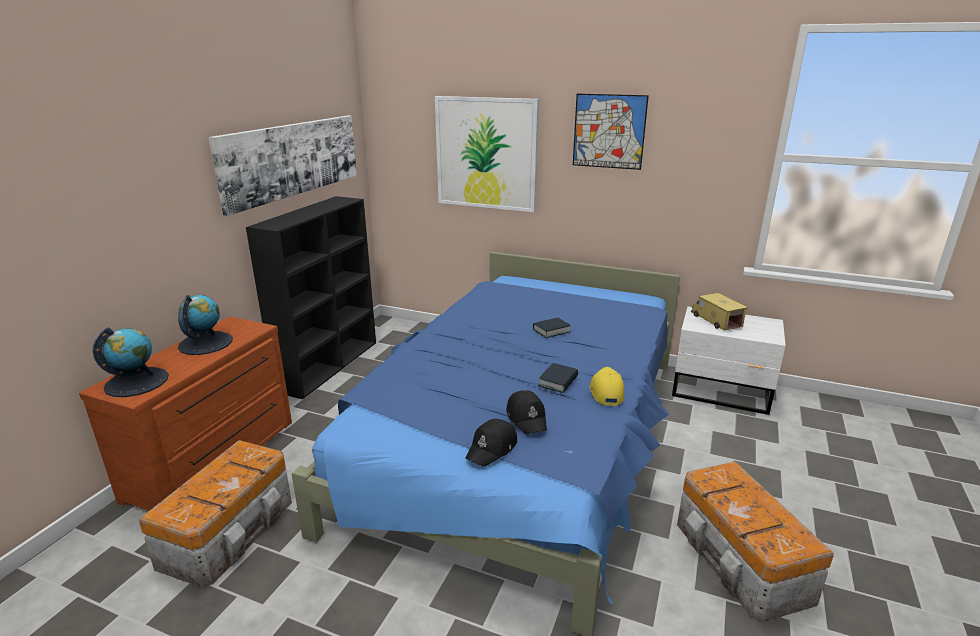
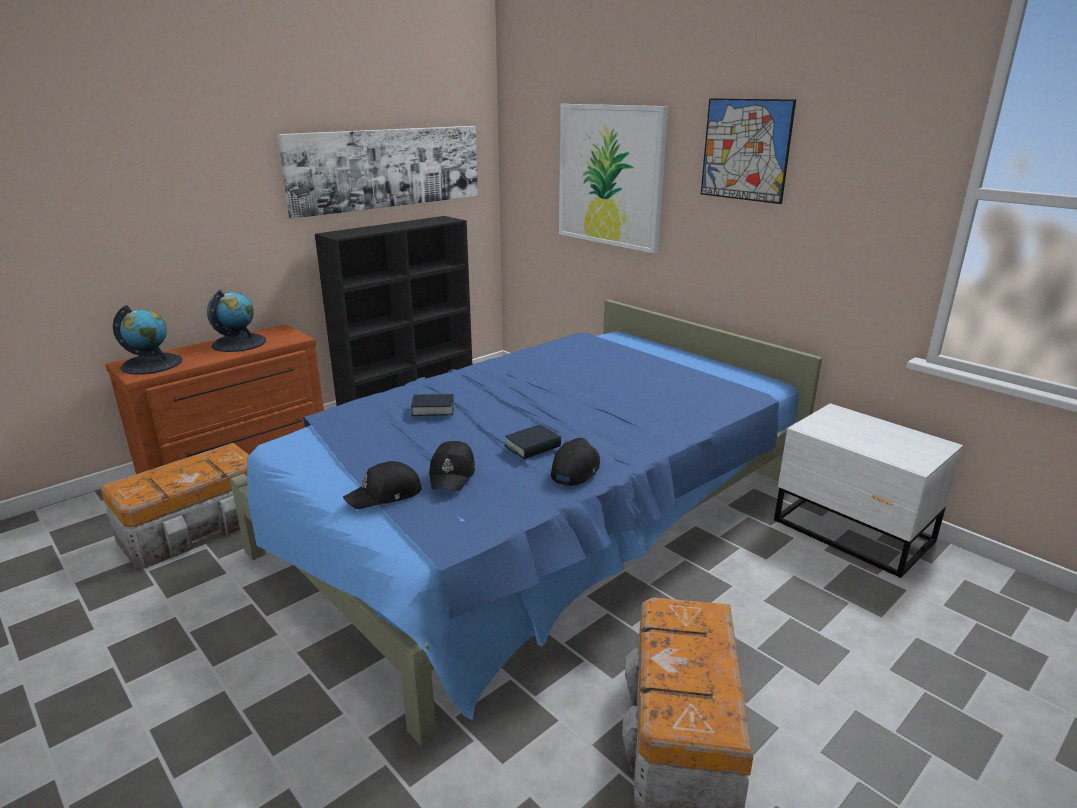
camera: 25 degrees right, 0 degrees up
(551, 331) = (593, 395): book -> book (432, 409)
(606, 392) = (575, 469): yellow cap -> black cap
(716, 321) = (851, 427): toy truck -> none

